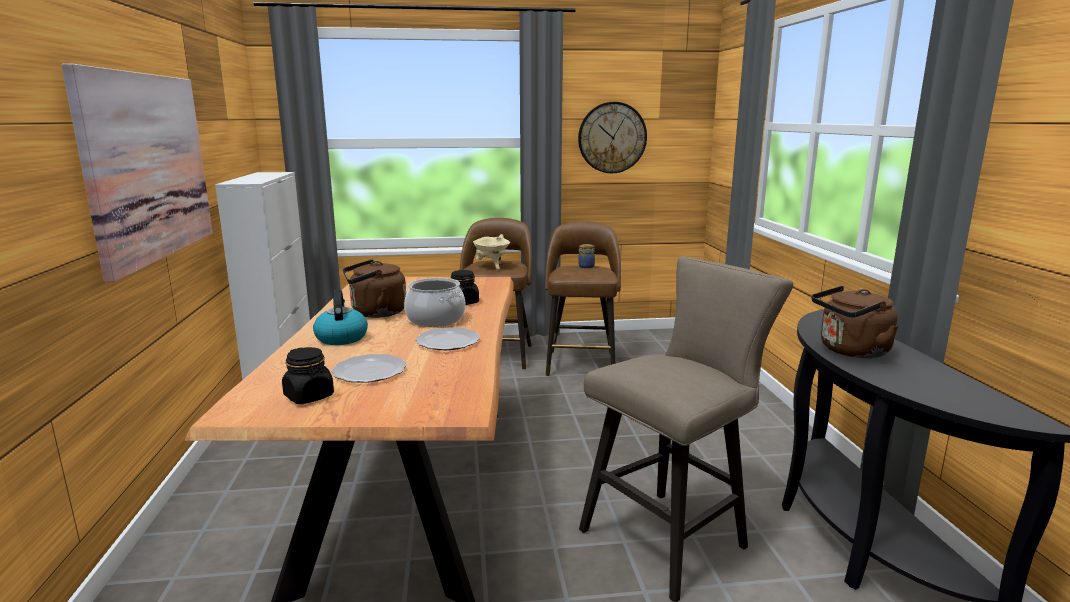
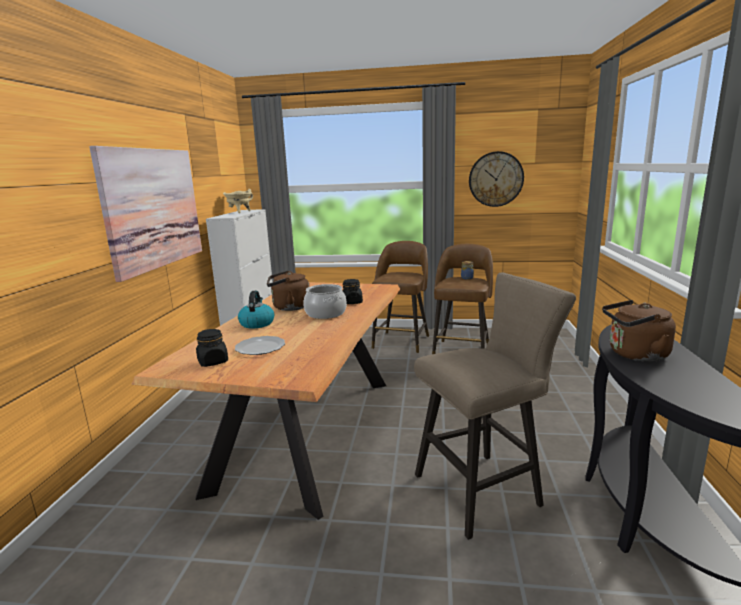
camera: 15 degrees right, 0 degrees up
(448, 341) = (324, 330): plate -> none
(492, 266) = (396, 276): beige cooking pot -> beige cooking pot (239, 212)

